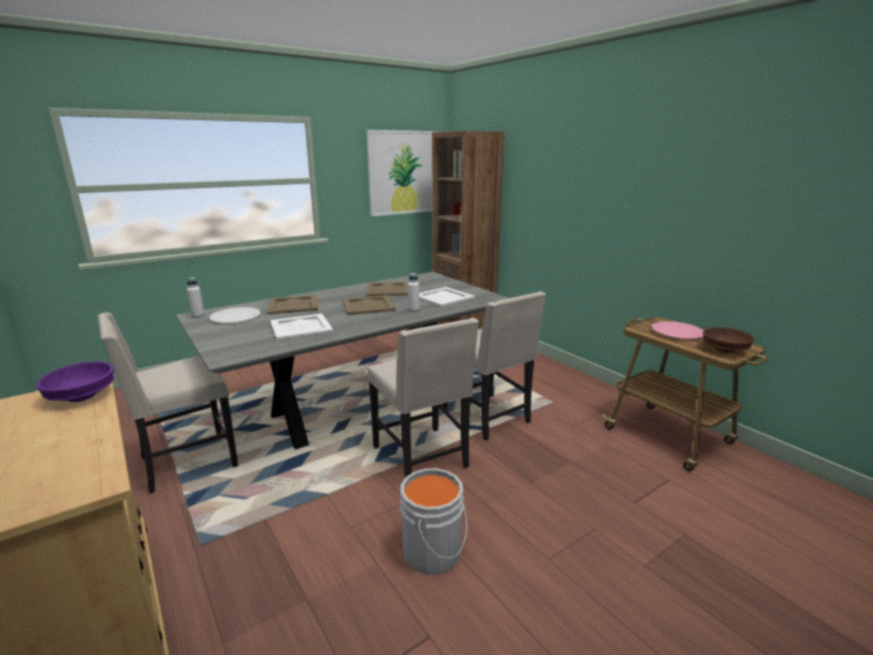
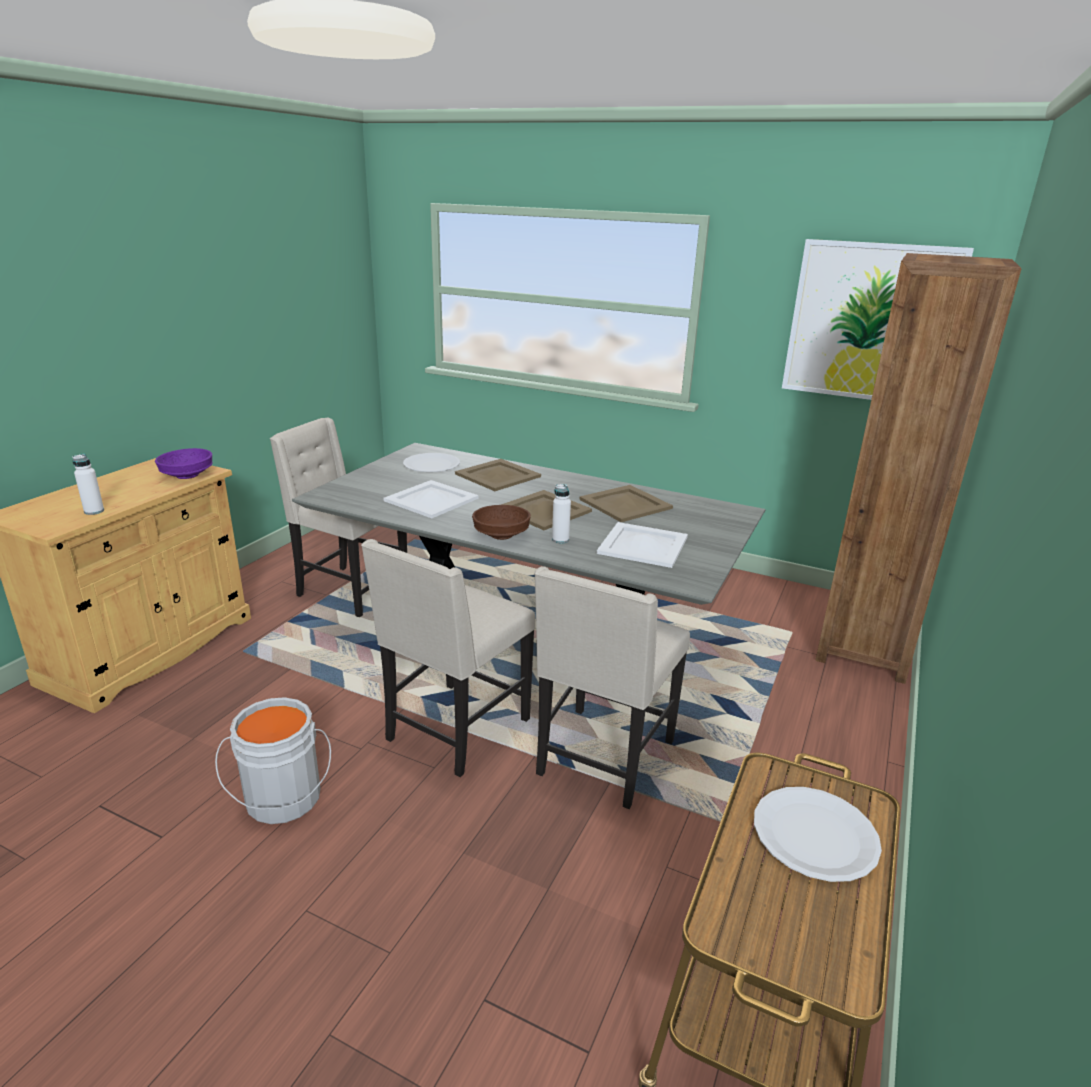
camera: 60 degrees right, 5 degrees up
(198, 315) = (419, 450): white bottle -> white bottle (94, 511)
(677, 332) = (815, 835): pink plate -> white plate
(724, 350) = (775, 927): brown bowl -> brown bowl (502, 535)

